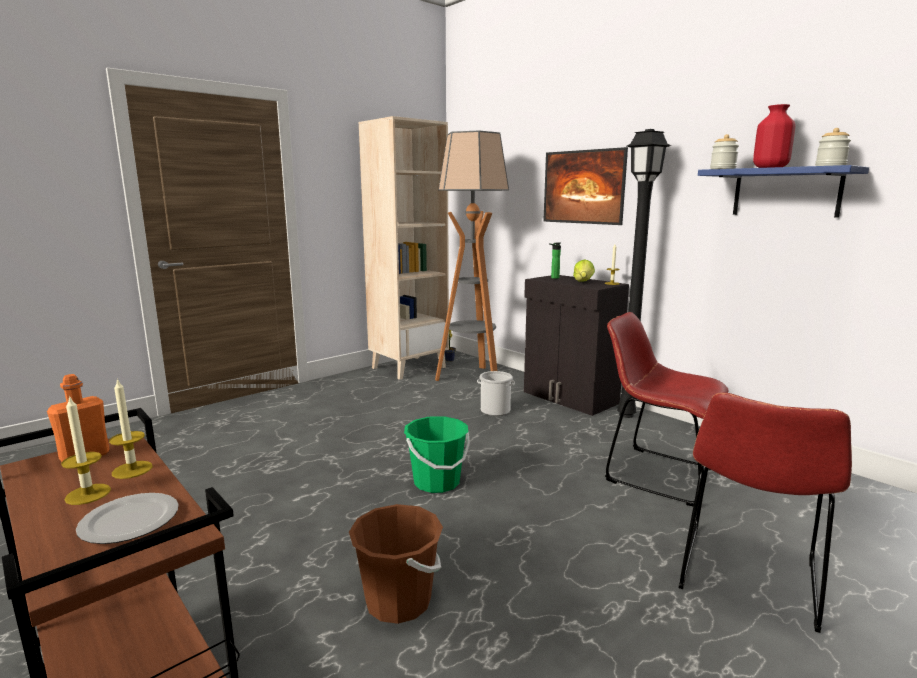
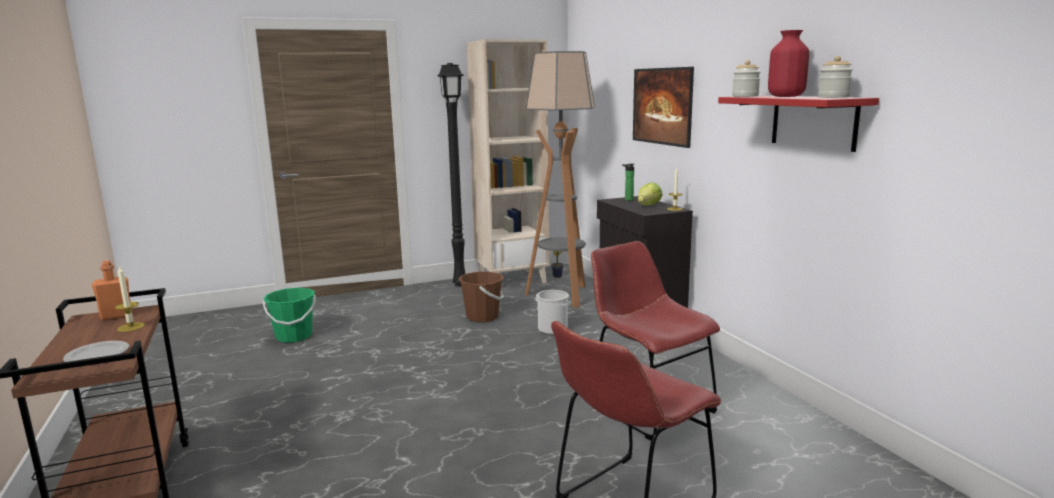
camera: 20 degrees right, 0 degrees up
(88, 494) = (94, 337): candle -> none
(398, 601) = (332, 463): brown bucket -> brown bucket (482, 317)
(437, 482) = (440, 383): green bucket -> green bucket (294, 336)
(626, 414) = (681, 348): black floor lamp -> black floor lamp (460, 284)
(786, 192) = (813, 122): blue shelf -> red shelf

